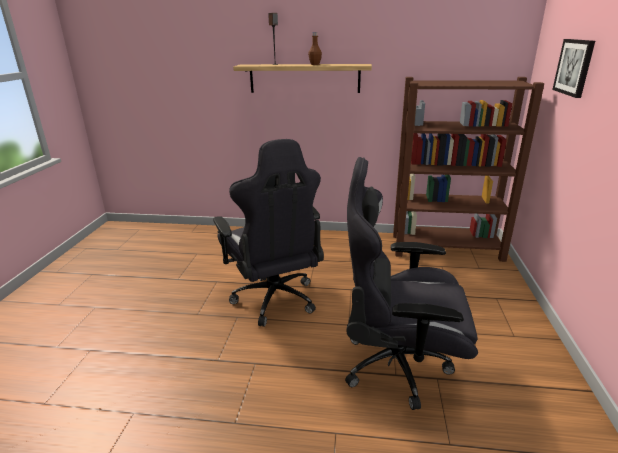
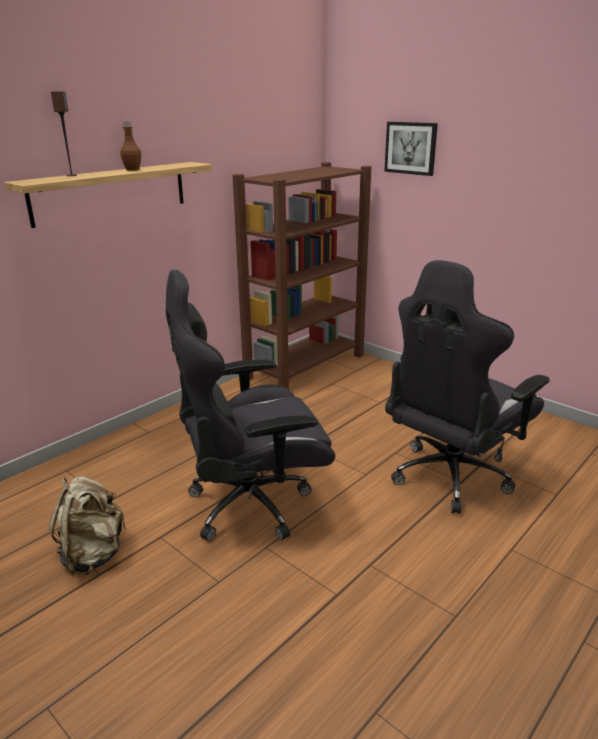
camera: 55 degrees left, 0 degrees up
(189, 271) = (93, 555): none -> beige backpack
(272, 296) = (257, 503): black office chair -> black office chair turned 150 degrees clockwise

